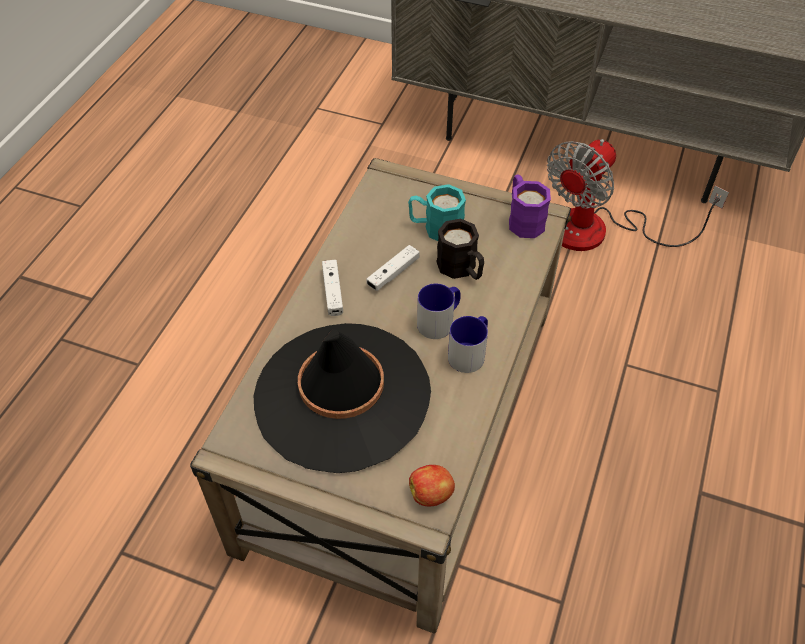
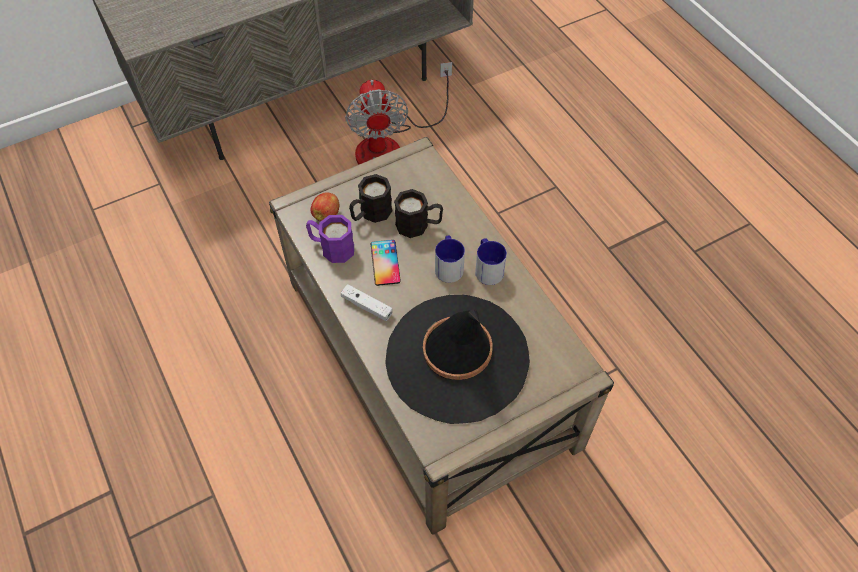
camera: 50 degrees left, 5 degrees up
(393, 273) = (385, 262): white game controller -> phone
(431, 494) = (570, 360): apple -> apple (327, 215)
(435, 228) = (370, 213): turquoise mug -> black mug
(523, 219) = (411, 165): purple mug -> purple mug (331, 247)

